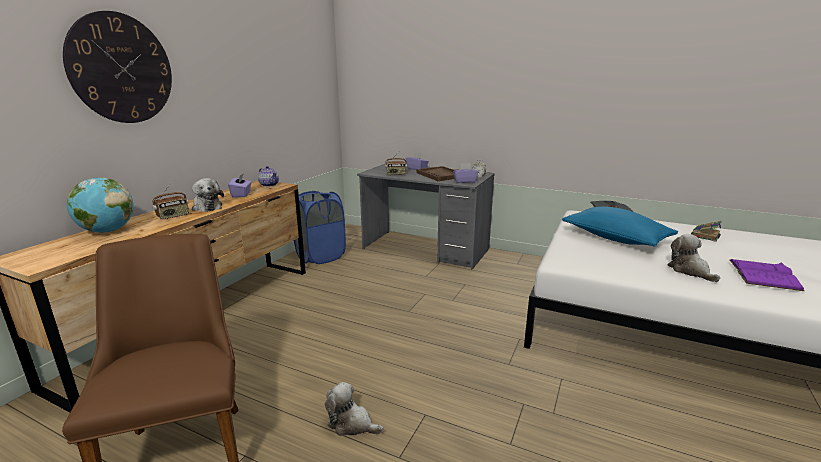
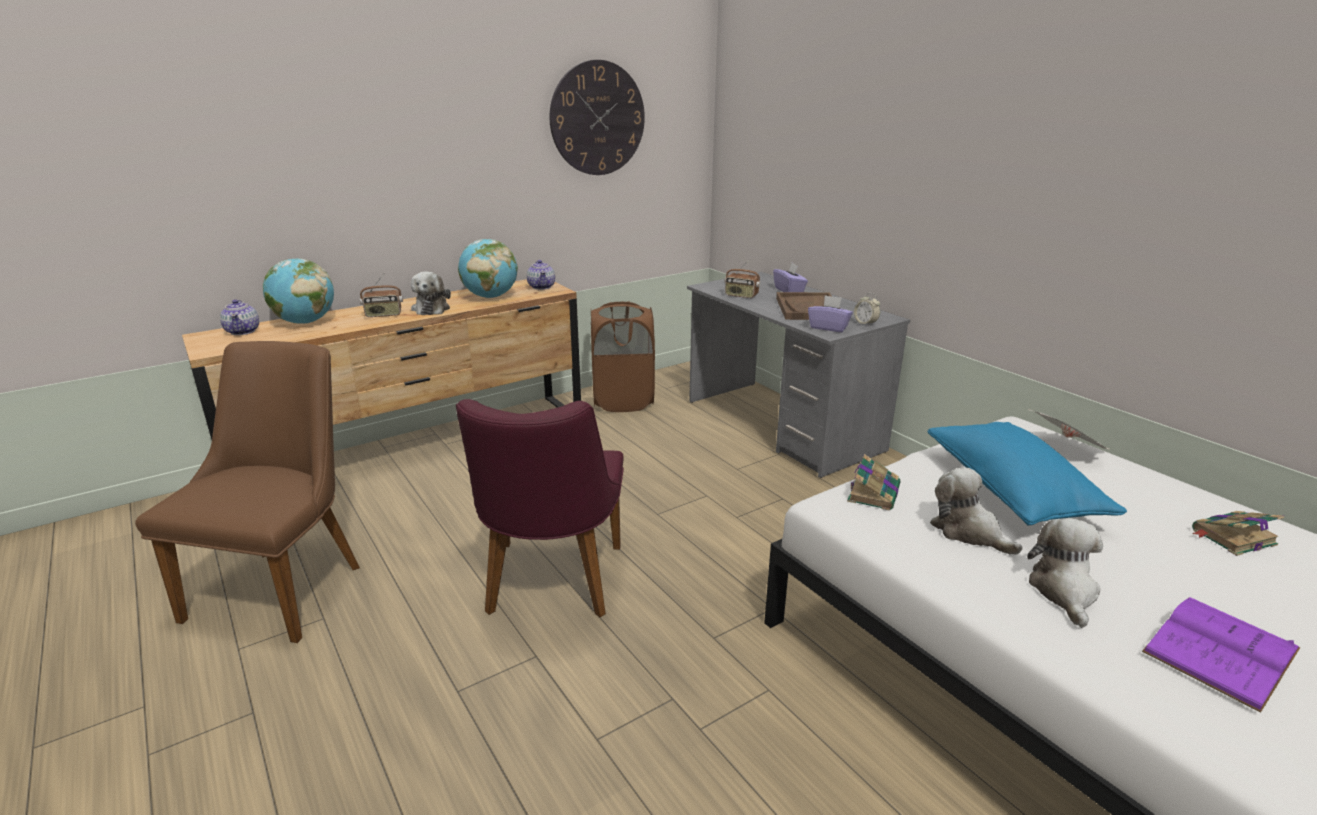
camera: 30 degrees right, 5 degrees up
(52, 246) = (243, 331): none -> teapot
(121, 69) = (347, 126): wall clock -> wall clock (597, 118)
(241, 194) = (490, 297): purple tissue box -> globe
(320, 256) = (623, 400): blue laundry basket -> brown laundry basket
(352, 424) = (448, 630): plush toy -> plush toy (968, 532)
(390, 372) = (550, 587): none -> purple chair
(567, 253) = (873, 493): none -> book

